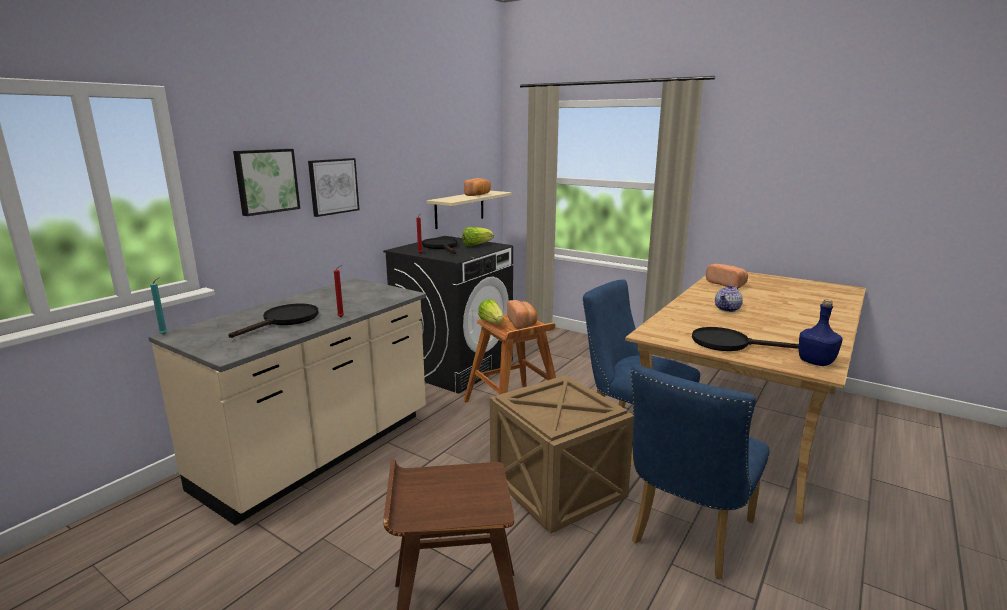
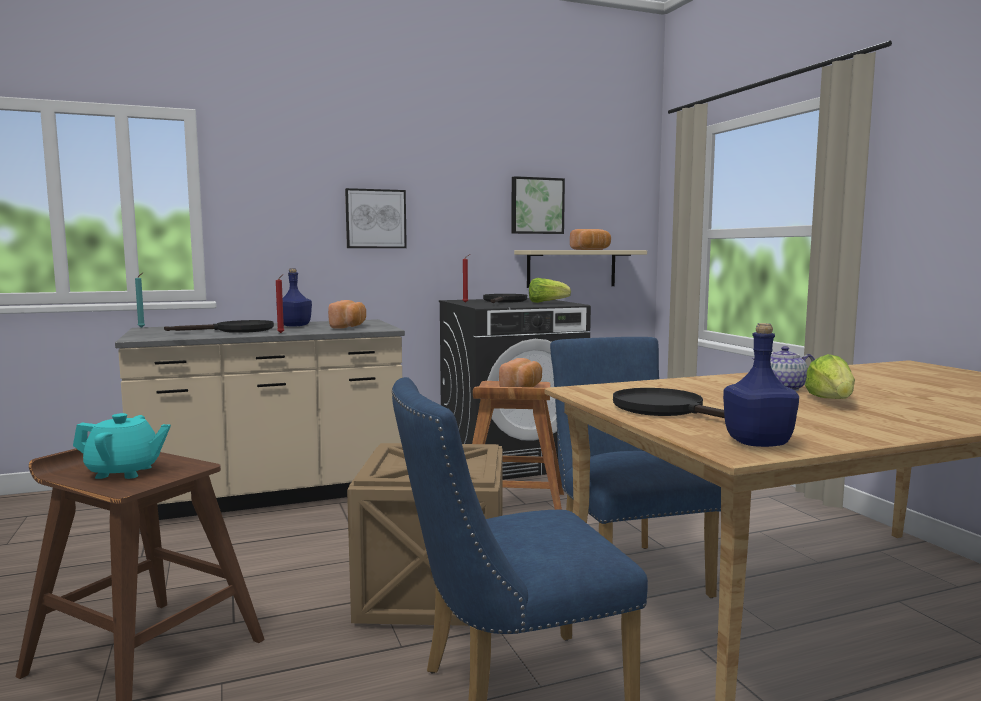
camera: 35 degrees right, 10 degrees down
(266, 181) = (292, 204): picture -> picture (536, 206)
(318, 302) = (295, 326): none -> blue bottle
(452, 497) = (124, 472): none -> turquoise teapot
(492, 322) = (492, 384): lettuce -> lettuce (831, 401)
(727, 284) = (869, 373): bread -> bread (349, 327)

